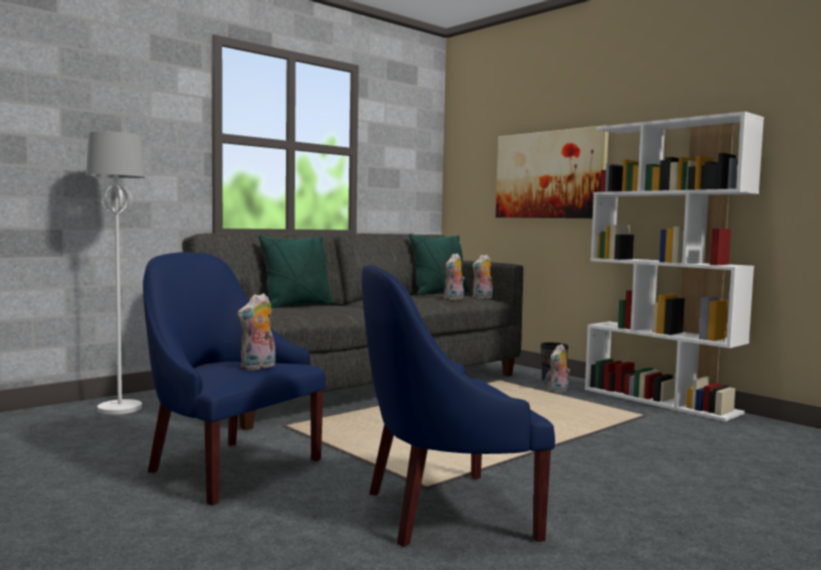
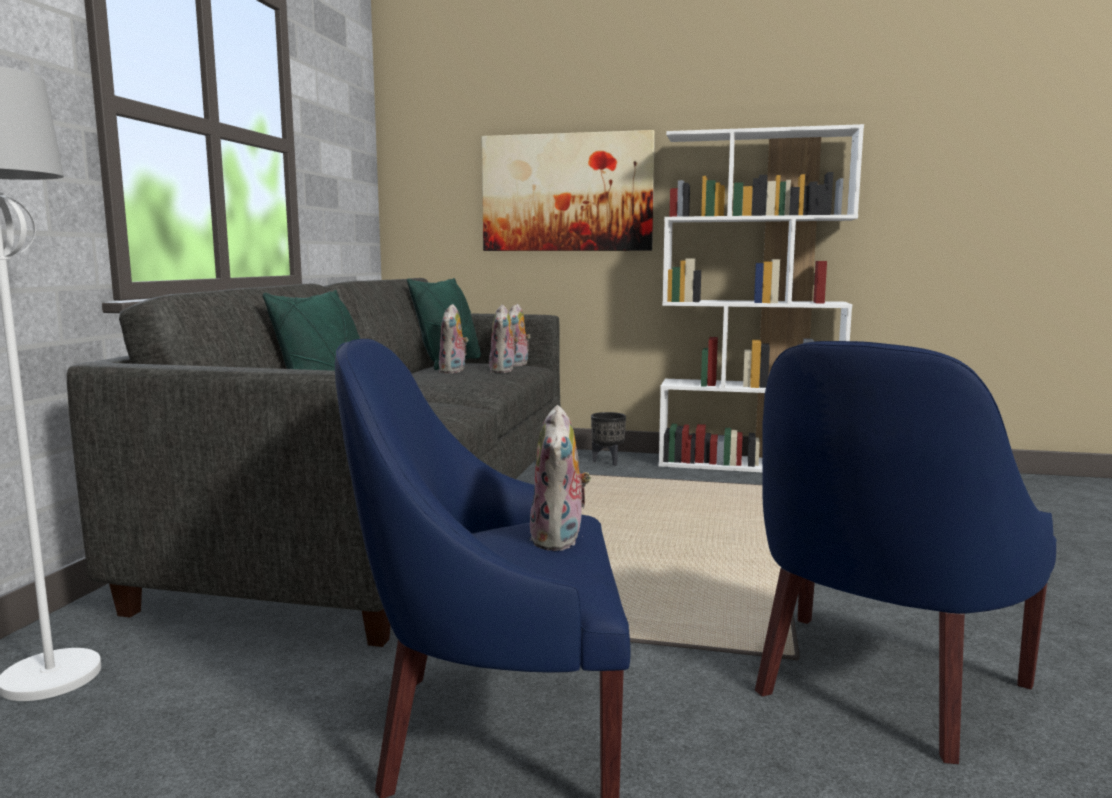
camera: 35 degrees left, 5 degrees up
(558, 391) = (640, 474): plush toy -> plush toy (454, 371)

